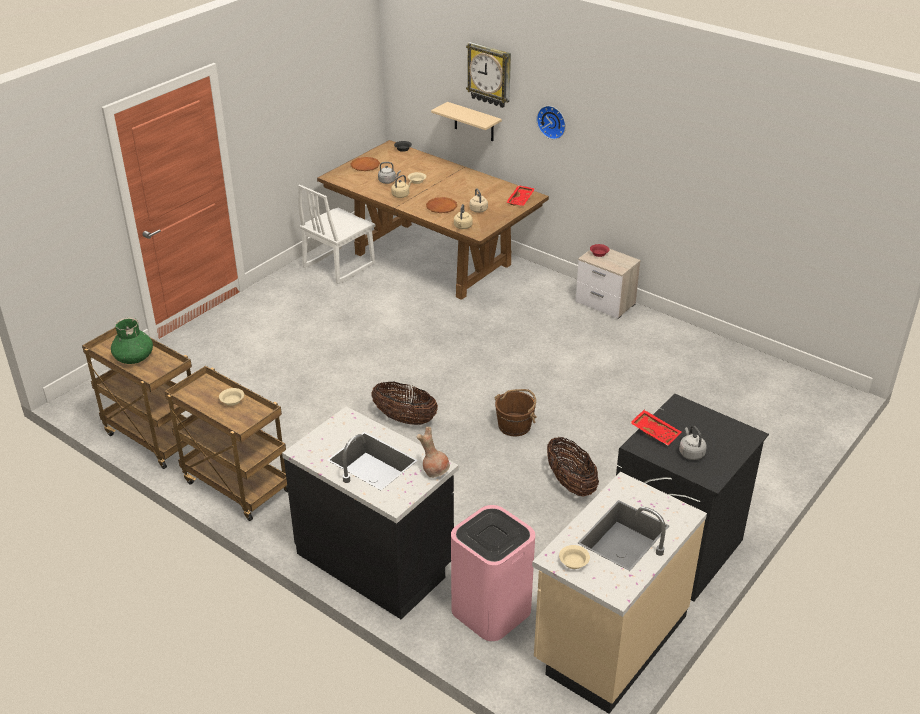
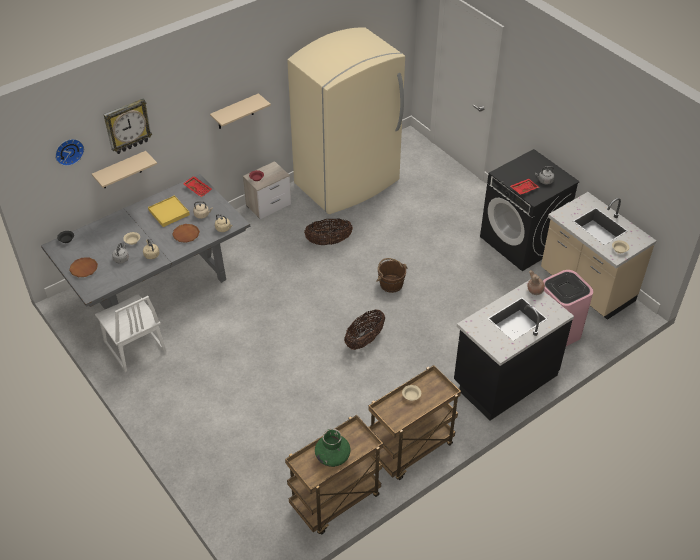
camera: 75 degrees left, 10 degrees up
(433, 259) = (158, 285): brown dining table -> grey dining table
(471, 191) = (169, 213): none -> yellow tray
(552, 121) = (189, 121): wall clock -> wall clock (68, 151)
(570, 483) = (456, 271): basket -> basket (328, 242)
(607, 152) = (235, 112): none -> beige shelf
(691, 356) = (348, 183): none -> beige fridge

